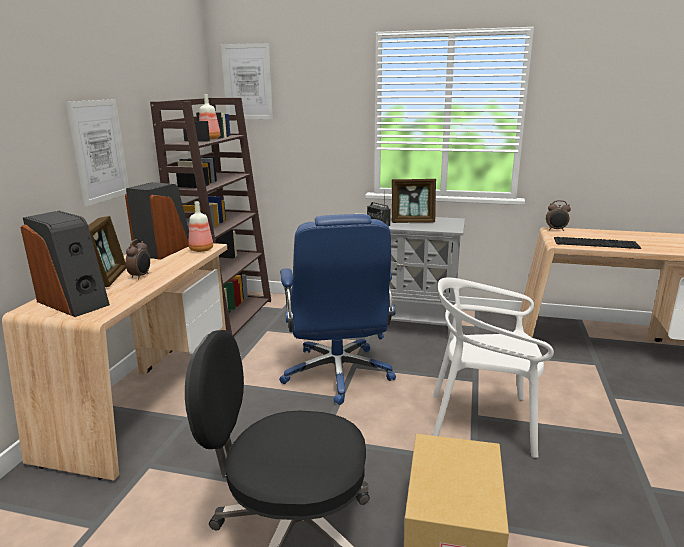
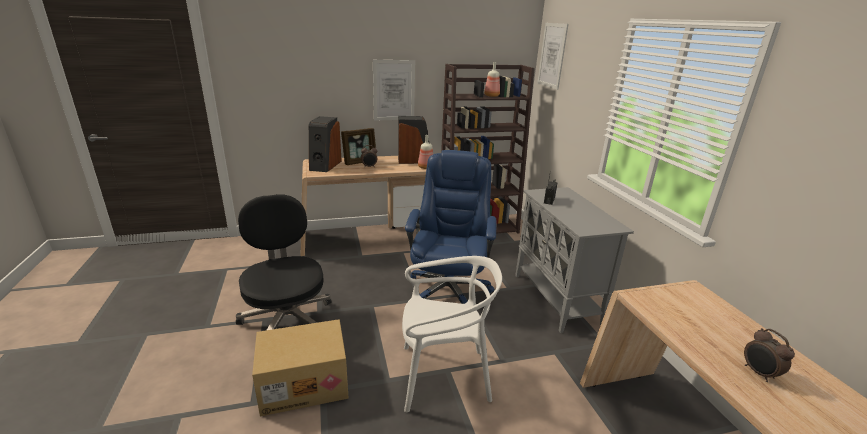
camera: 60 degrees right, 5 degrees up
(337, 374) = (448, 290): blue office chair -> blue office chair turned 135 degrees clockwise
(413, 222) = (578, 211): picture frame -> none
(482, 421) = (443, 376): white chair -> white chair turned 105 degrees clockwise
(556, 230) = (694, 289): alarm clock -> alarm clock (759, 373)
(596, 242) = (681, 320): keyboard -> none

